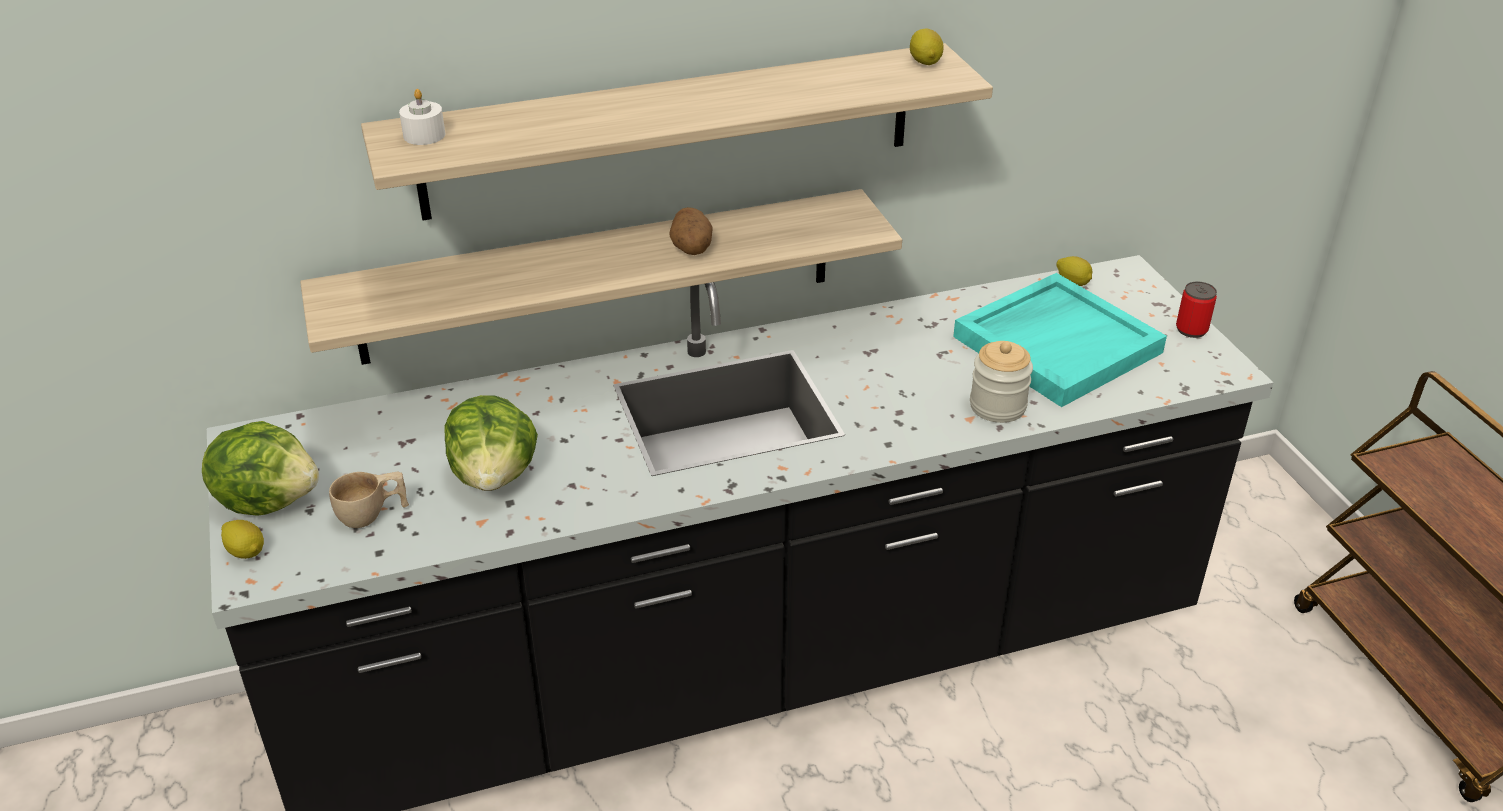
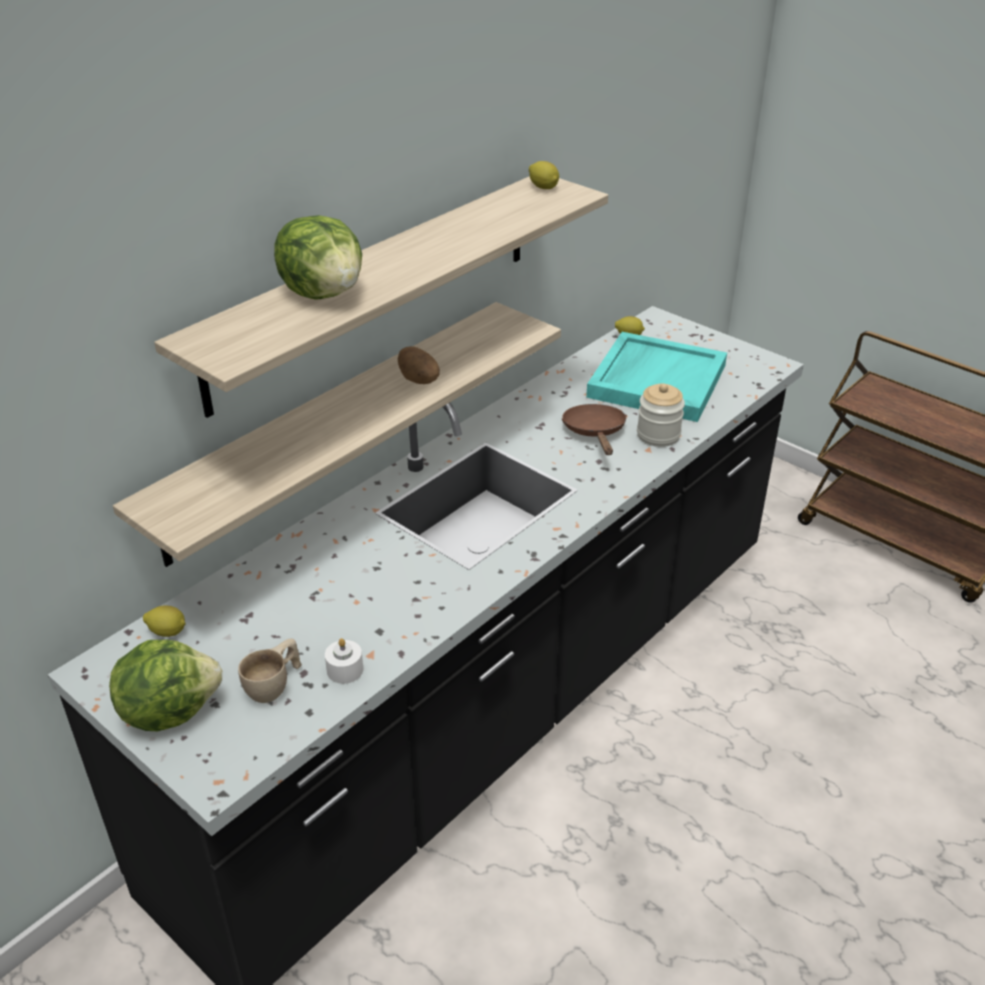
camera: 30 degrees left, 0 degrees up
(246, 552) = (190, 760): lemon -> lemon (168, 632)
(424, 135) = (225, 336): white candle -> white candle (345, 670)
(495, 476) = (348, 616): lettuce -> lettuce (324, 293)
(925, 379) = (595, 433): none -> brown frying pan
(1191, 329) = (728, 345): can -> none

